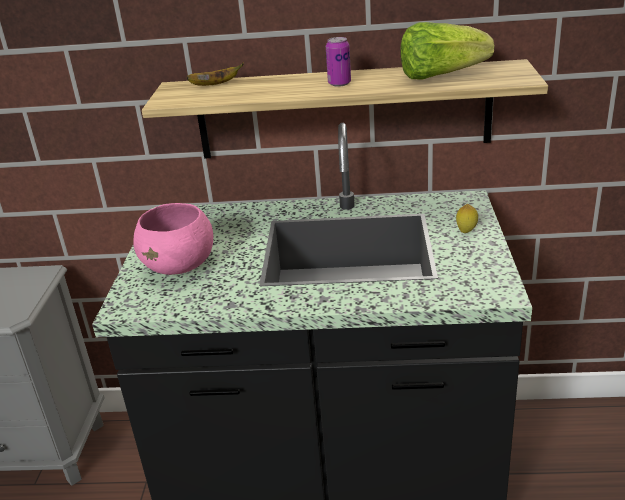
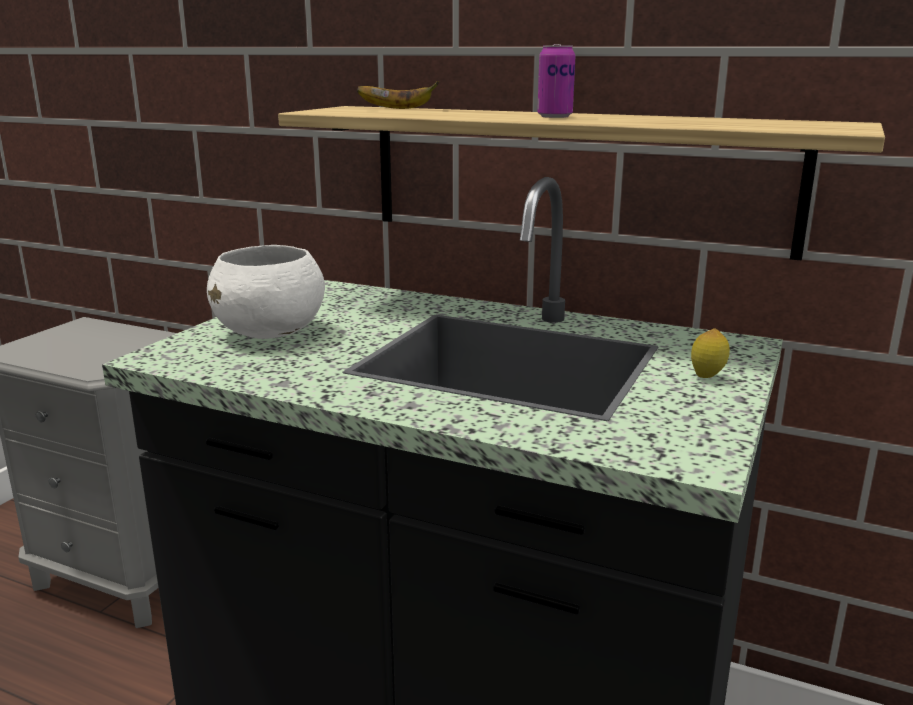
camera: 20 degrees right, 10 degrees down
(180, 266) = (271, 333): pink bowl -> white bowl
(440, 76) = (713, 121): lettuce -> none

